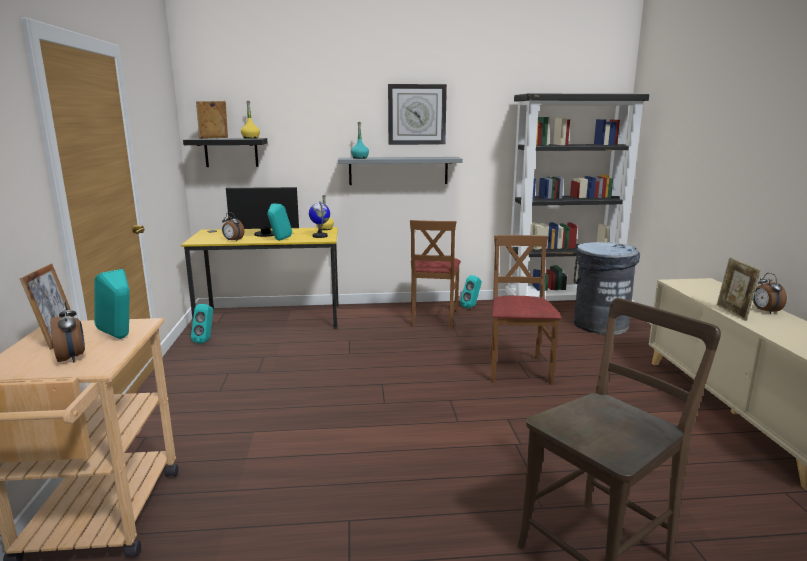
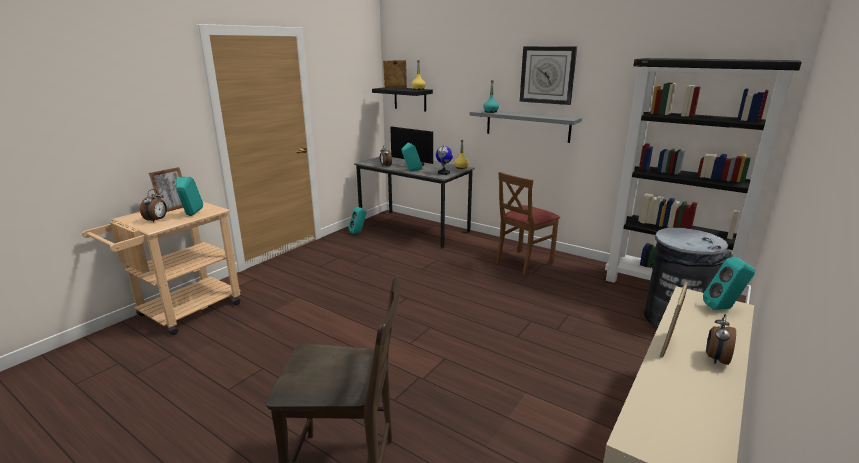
camera: 40 degrees right, 5 degrees up
(271, 319) = (414, 229): yellow desk -> grey desk
(471, 307) = (573, 262): turquoise speaker -> turquoise speaker (724, 308)
(518, 369) = (519, 326): brown chair -> none

